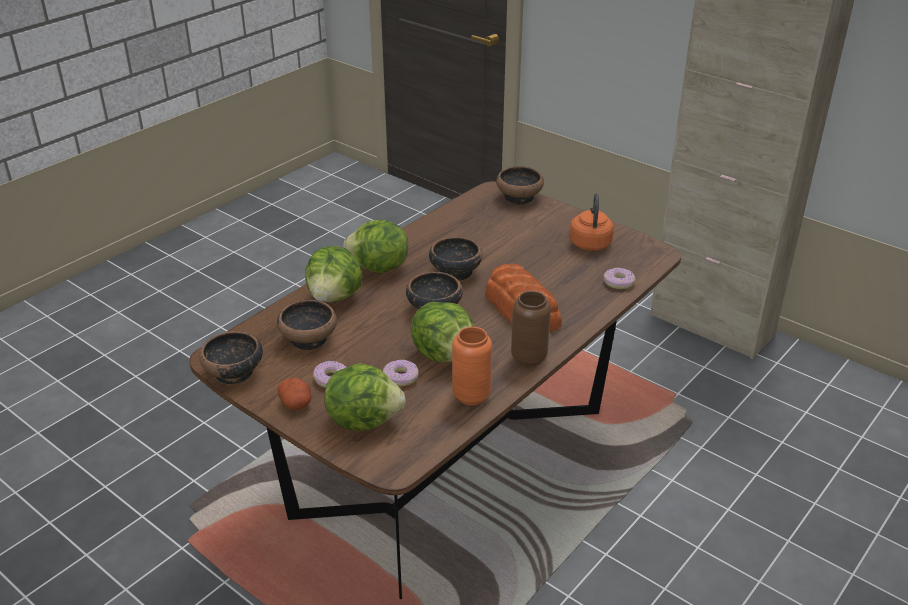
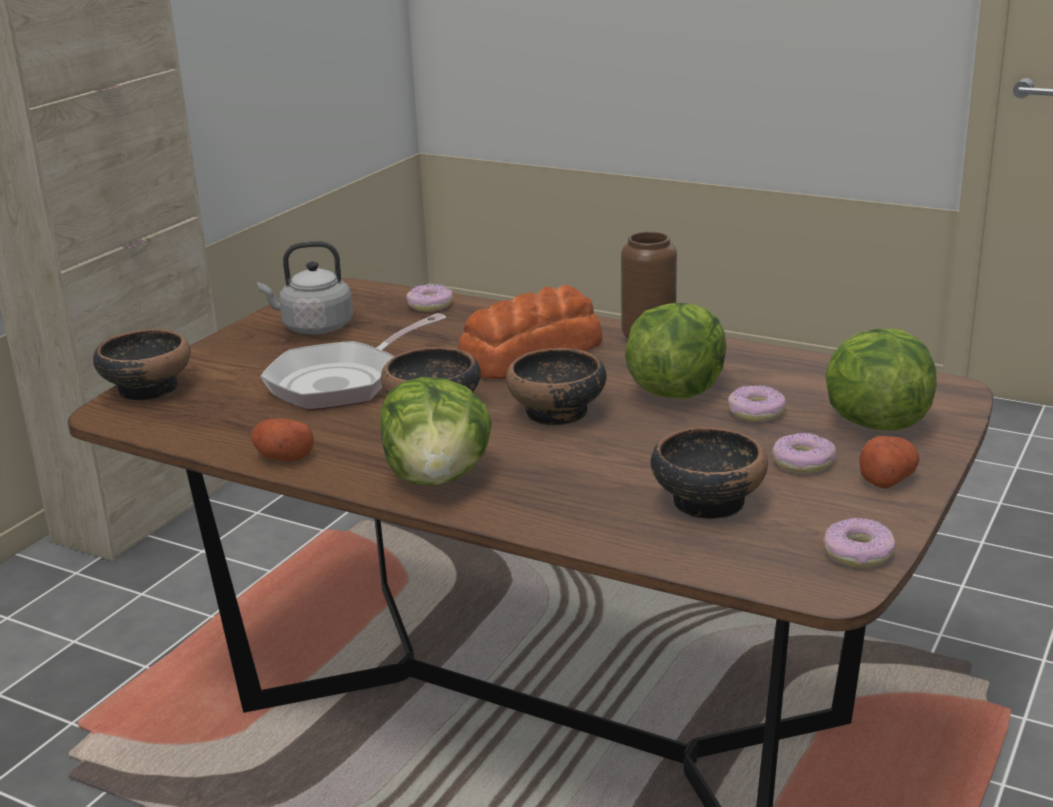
camera: 100 degrees left, 10 degrees down
(234, 373) = (859, 553): bowl -> donut
(335, 297) = (558, 503): lettuce -> none
(423, 230) = (282, 456): none -> potato
(471, 396) = (760, 363): orange vase -> none
(505, 248) = (342, 382): none -> frying pan
(590, 242) = (313, 328): orange kettle -> grey kettle

